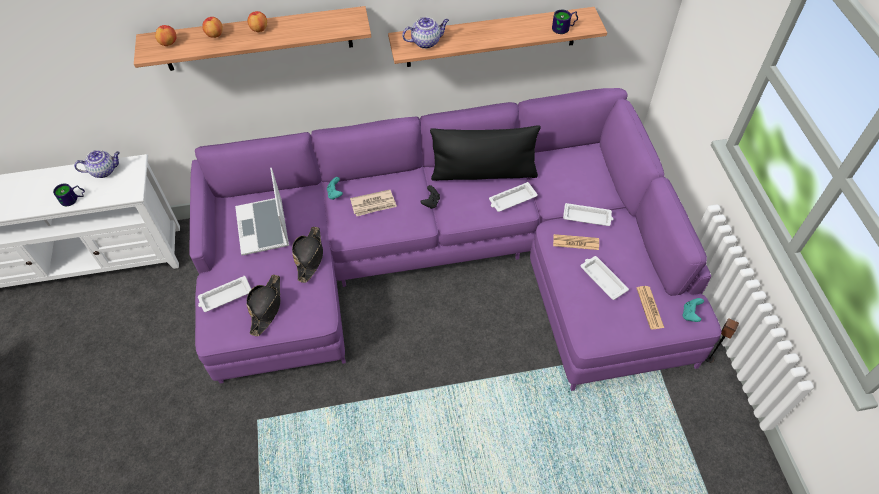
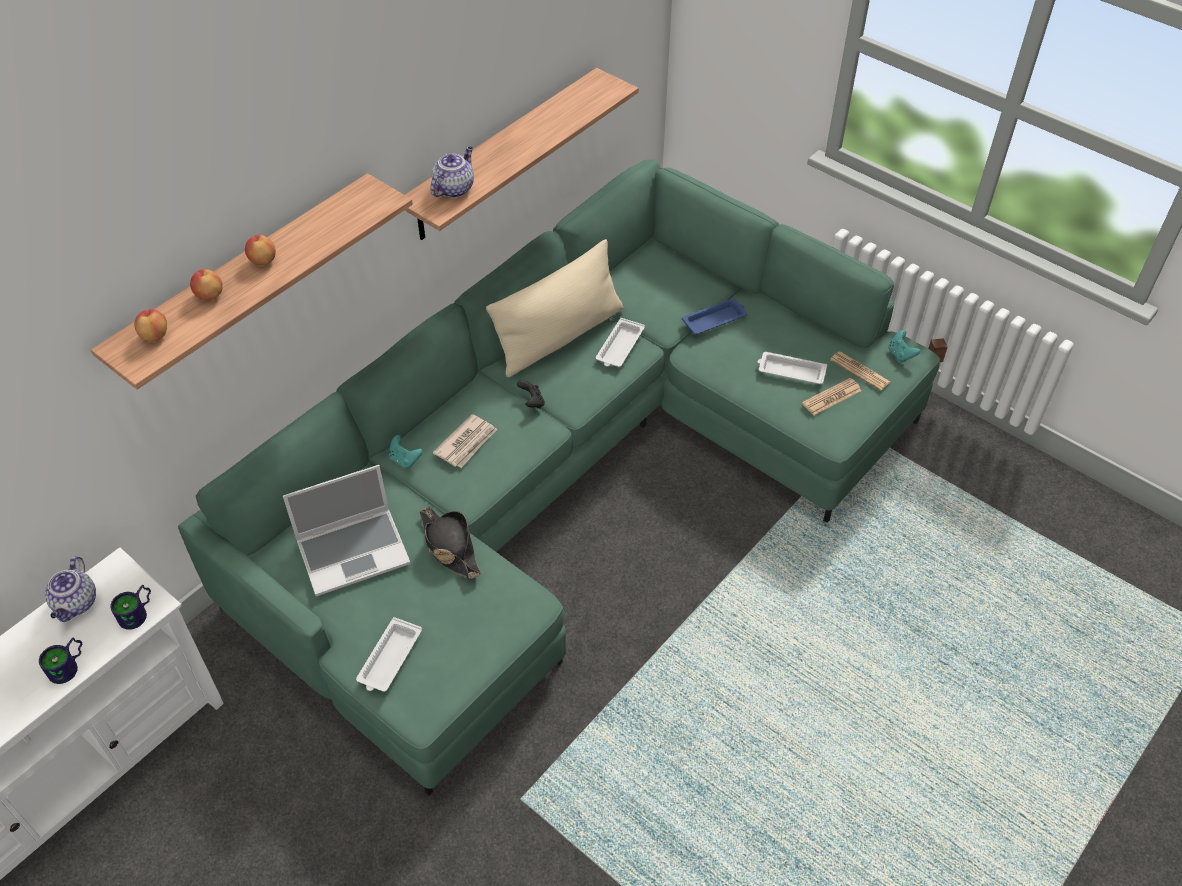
camera: 40 degrees left, 5 degrees down
(104, 170) = (76, 604): teapot -> teapot turned 150 degrees clockwise
(264, 228) = (354, 551): laptop -> laptop turned 60 degrees counterclockwise
(266, 307) = (456, 635): black hat -> none
(450, 262) = (573, 475): purple sofa -> green sofa
(483, 173) = (559, 337): black pillow -> beige pillow
(565, 28) = (591, 103): mug -> mug (139, 613)
(576, 242) = (729, 351): newspaper -> newspaper (831, 397)
(587, 217) = (715, 320): white tray -> blue tray

